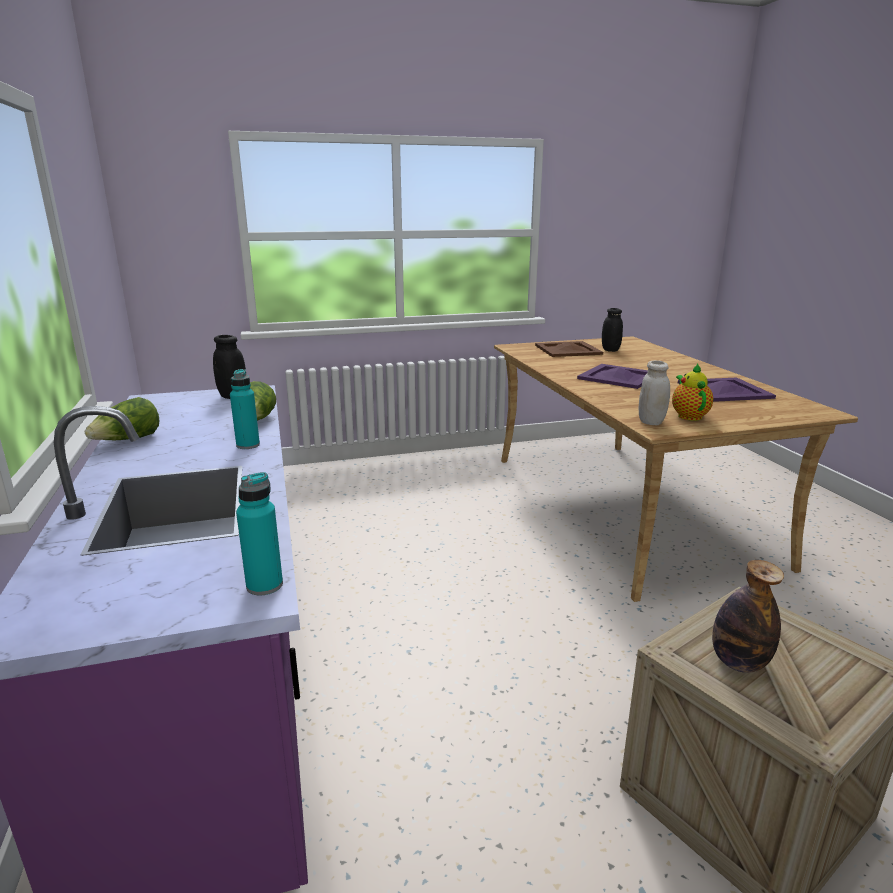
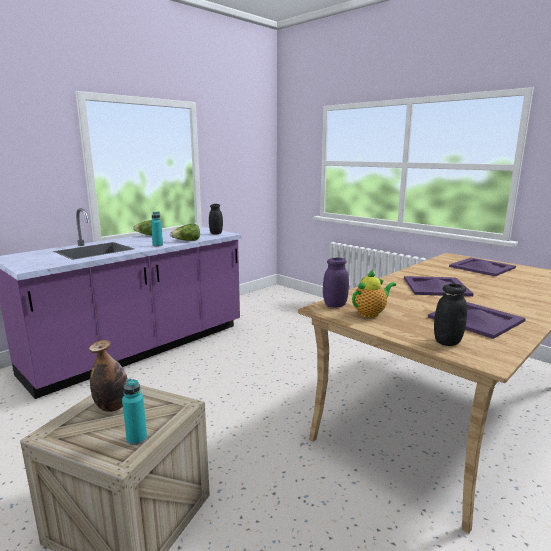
camera: 60 degrees right, 5 degrees down
(264, 585) = (35, 268): turquoise bottle -> turquoise bottle (137, 439)
(568, 350) = (482, 267): brown tray -> purple tray
(610, 350) = (517, 276): black jar -> black jar (447, 342)
(651, 422) = (335, 305): white jar -> purple jar

